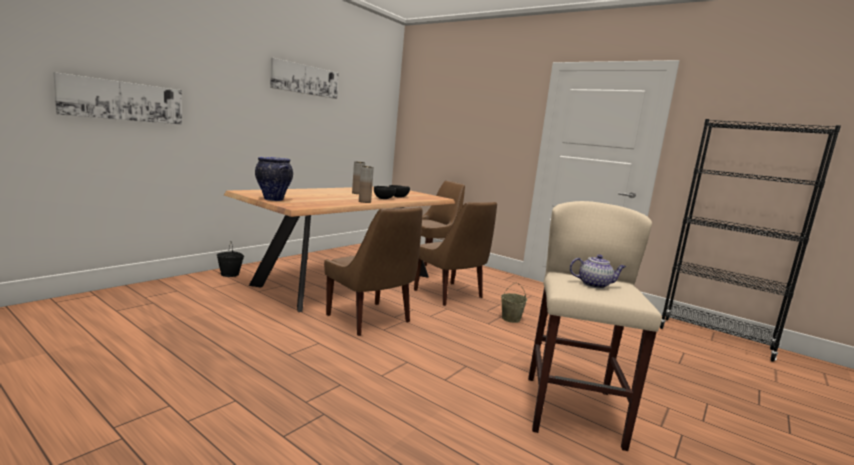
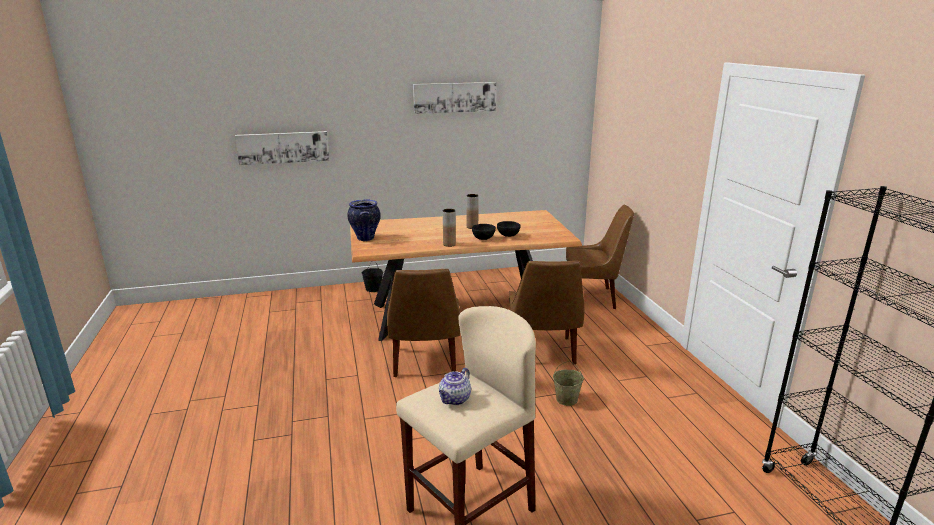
camera: 40 degrees right, 10 degrees up
(594, 285) = (454, 399): teapot -> teapot turned 75 degrees clockwise

